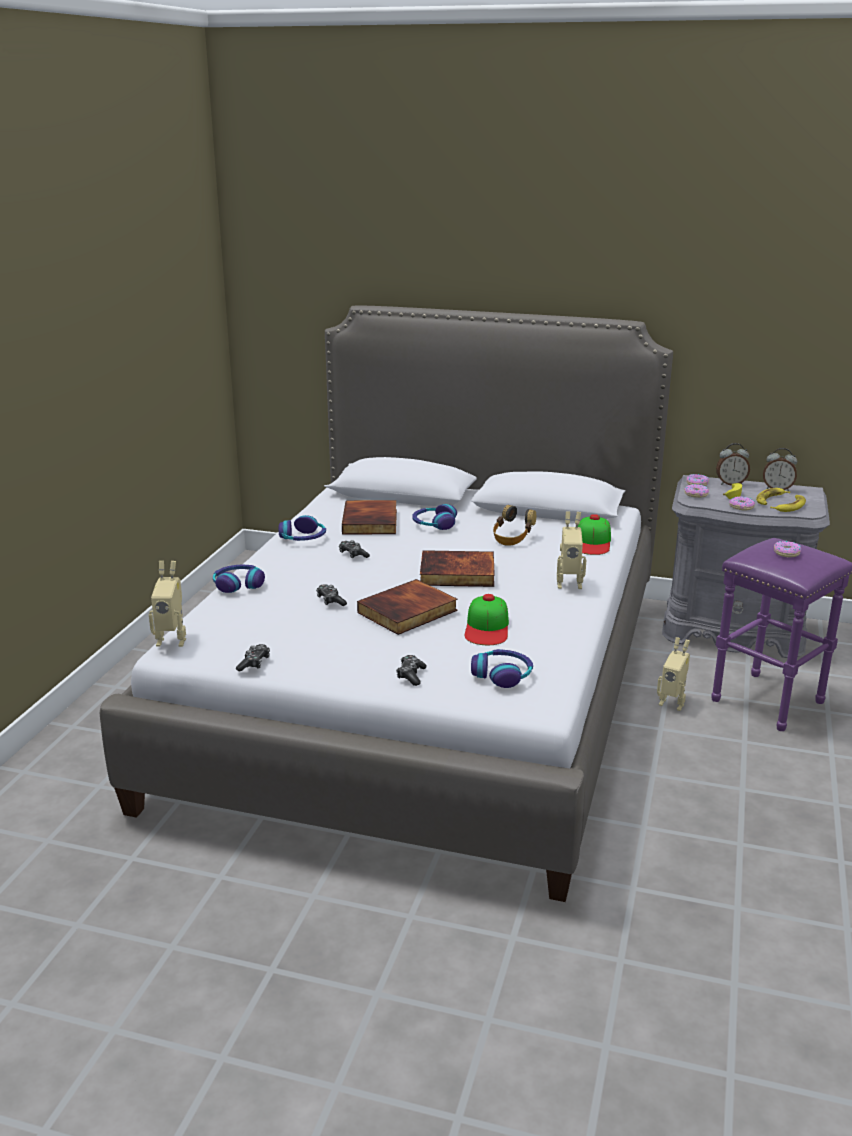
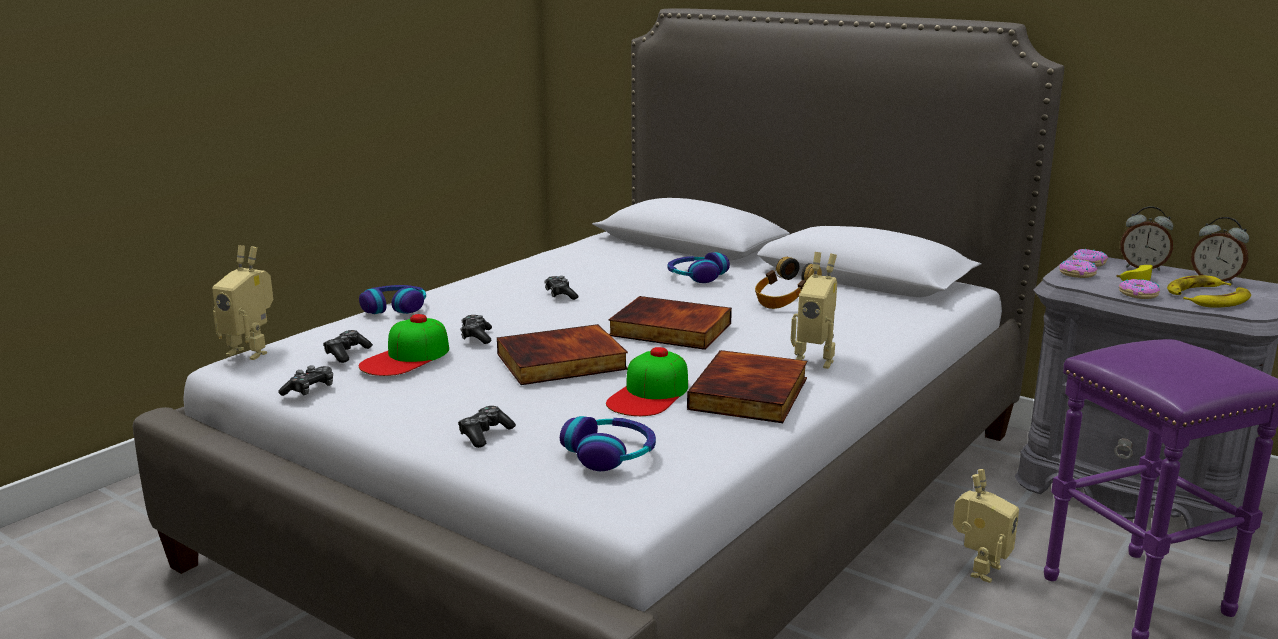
camera: 20 degrees right, 5 degrees down
(251, 630) = (347, 353): none -> game controller
(303, 538) = (522, 273): headphones -> none
(371, 522) = (621, 266): book -> book (751, 394)
(592, 542) = (893, 318): cap -> cap (406, 357)
(672, 703) = (979, 569): toy robot -> toy robot turned 105 degrees counterclockwise
(786, 553) = (1171, 356): donut -> none

